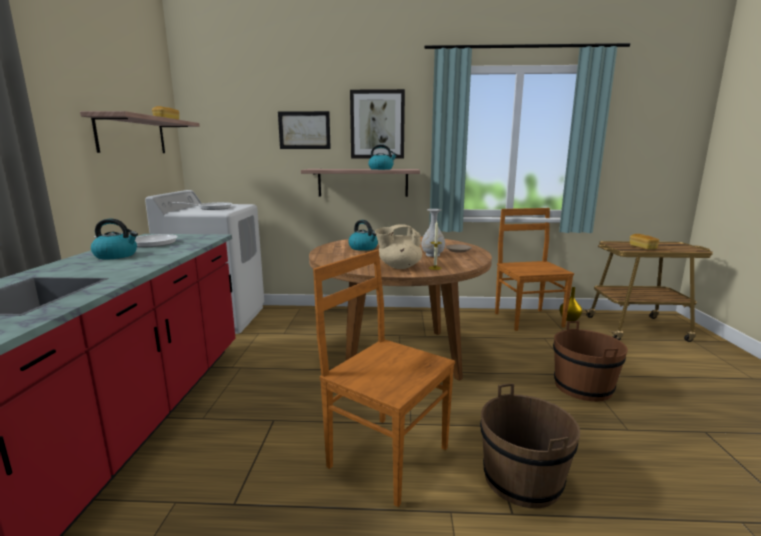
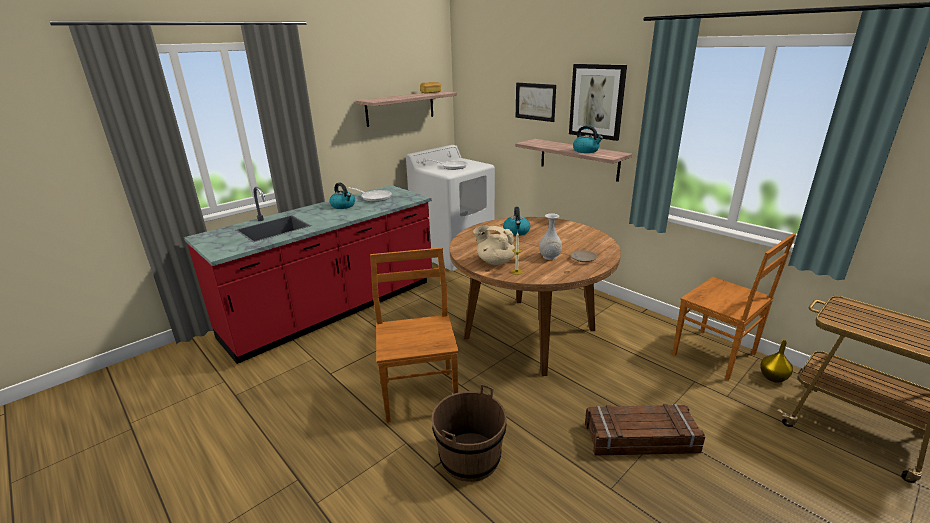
camera: 45 degrees right, 10 degrees up
(527, 319) = (716, 355): brown chair -> brown chair turned 105 degrees clockwise
(583, 387) = (640, 439): brown bucket -> crate
(642, 248) = (871, 325): bread -> none

